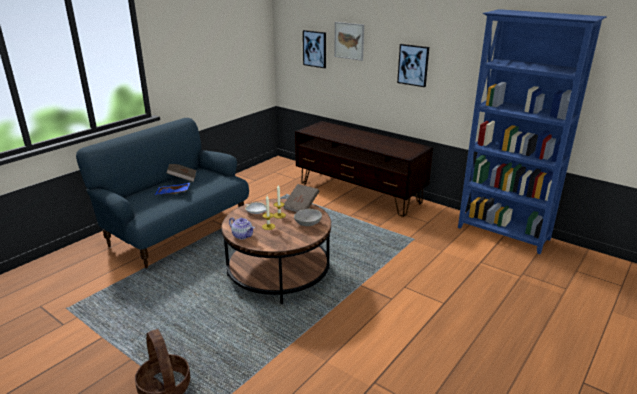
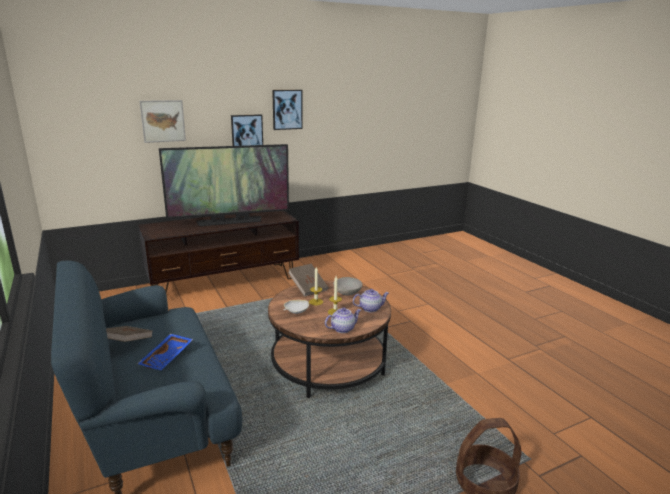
camera: 65 degrees left, 5 degrees down
(287, 239) = (370, 308): none -> teapot
(315, 49) = (109, 138): picture -> picture (287, 109)
(367, 141) = (230, 222): none -> television
(503, 234) = (358, 255): blue bookcase -> none

